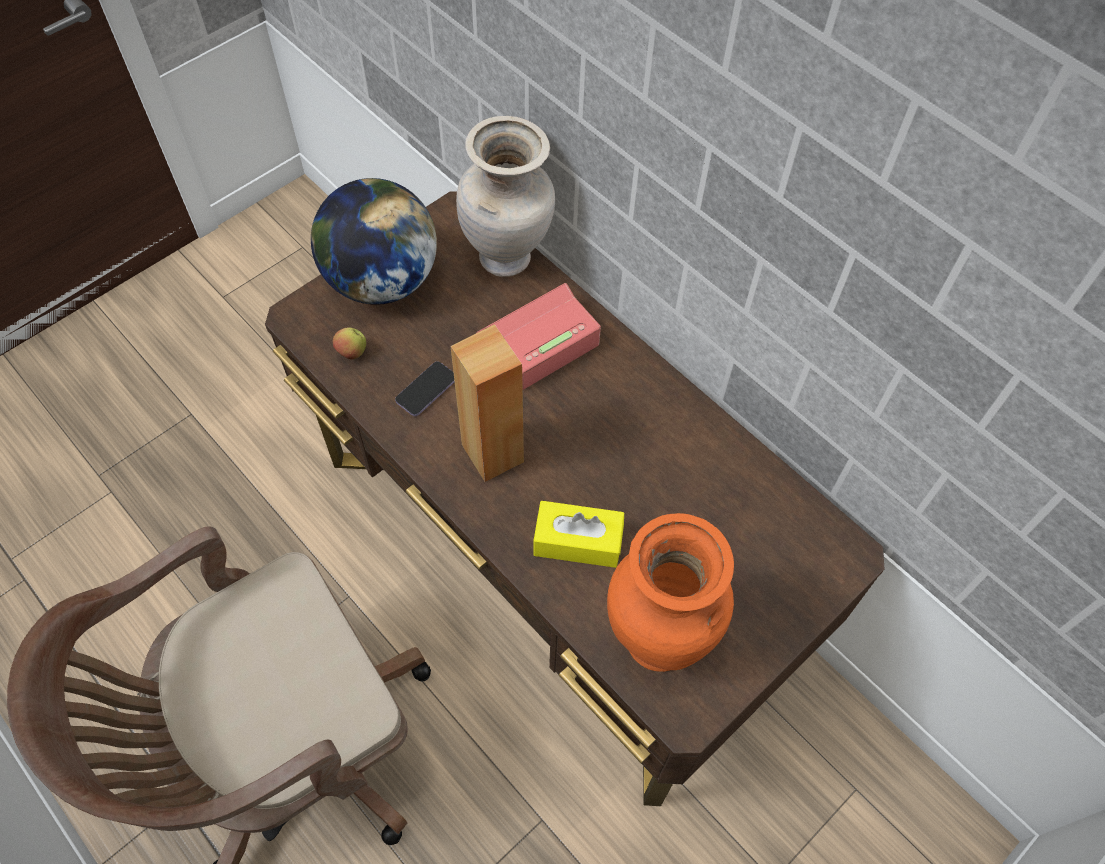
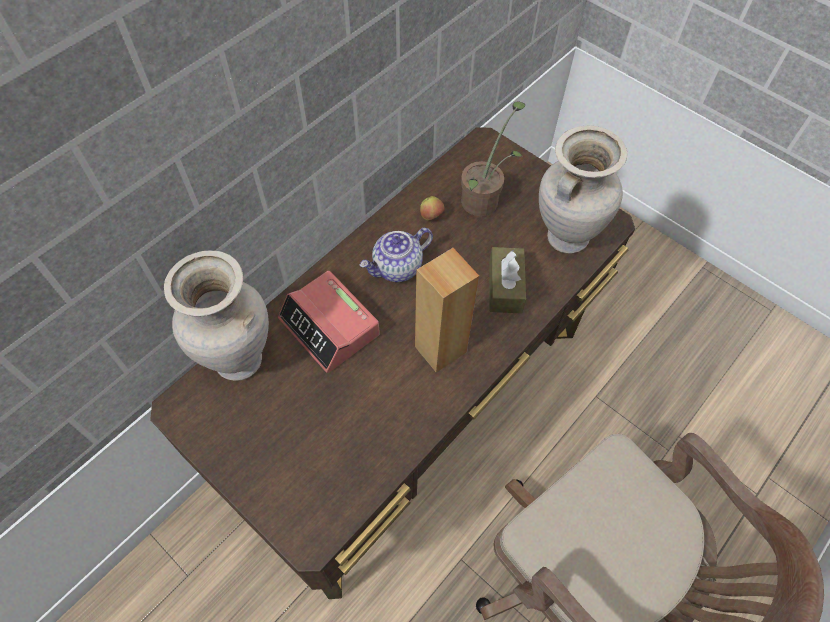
camera: 95 degrees left, 0 degrees up
(352, 353) = (350, 477): apple -> apple (431, 216)
(381, 281) = (264, 465): globe -> none
(426, 390) = (385, 407): phone -> none
(578, 541) = (505, 287): yellow tissue box -> brown tissue box
(618, 417) = (397, 268): none -> teapot
(659, 639) = (565, 237): orange vase -> beige vase
(735, 537) = (484, 198): none -> potted plant

